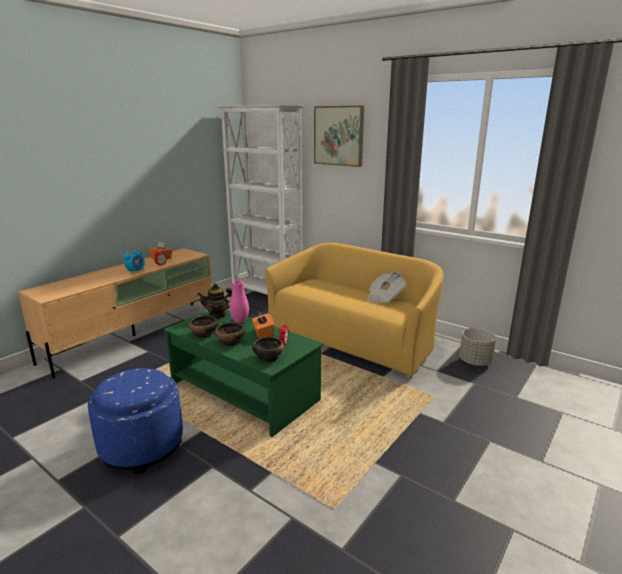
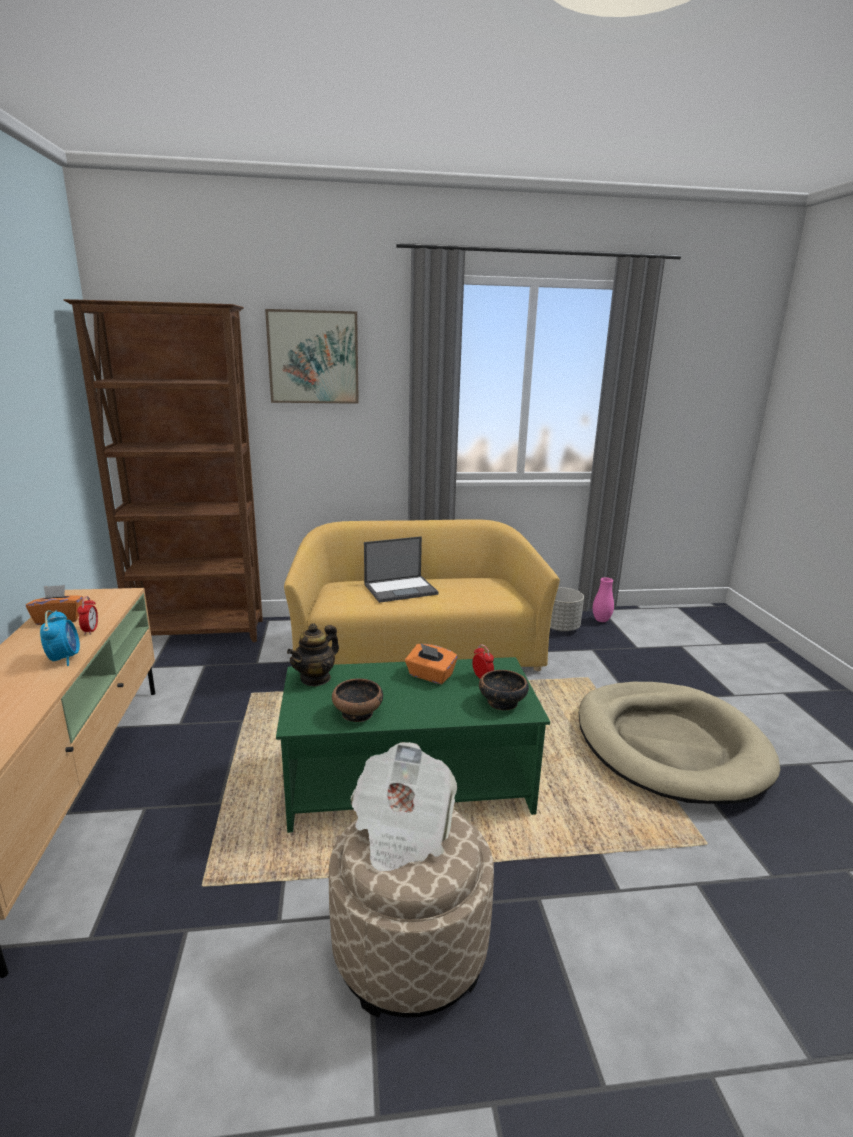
camera: 45 degrees left, 0 degrees up
(142, 446) = (409, 949): blue ottoman -> beige ottoman
(230, 342) = (416, 705): bowl -> none
(240, 321) = (366, 673): pink vase -> pink vase (601, 620)
(266, 293) = (199, 633): white bookcase -> brown bookcase
(342, 292) = (401, 589): none -> laptop
(384, 297) = (457, 581): newspaper -> newspaper (402, 829)
(416, 456) = (669, 745): none -> beige dog bed

